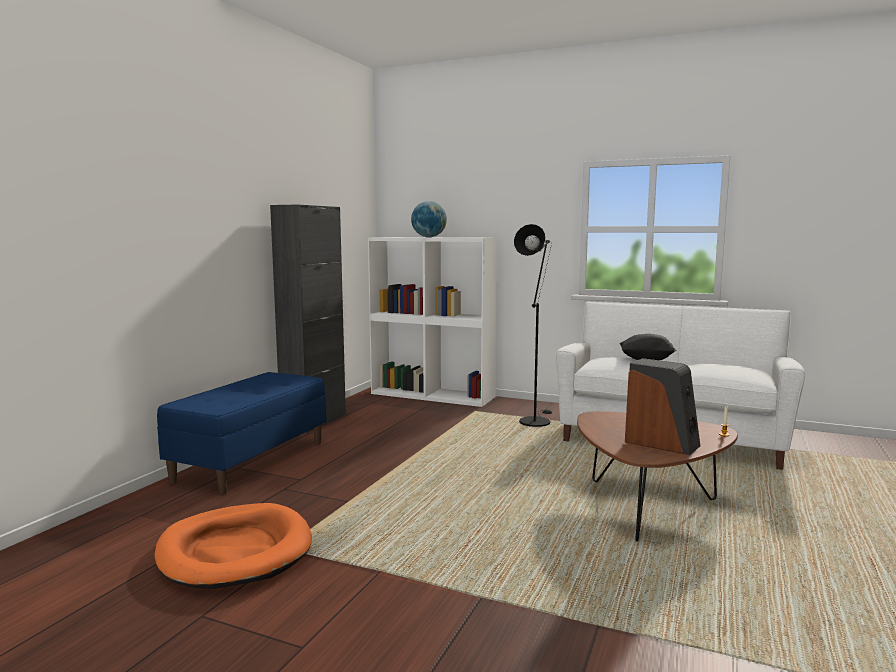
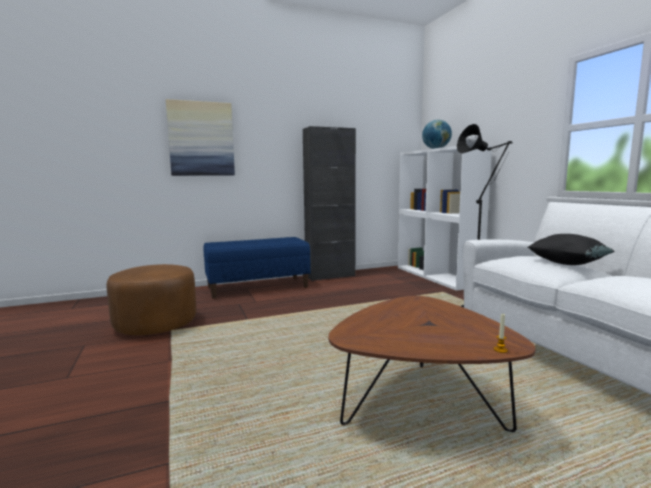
camera: 45 degrees right, 0 degrees up
(141, 222) = (201, 139): none -> picture
(235, 551) = (156, 324): orange dog bed -> brown ottoman
(661, 443) = (402, 334): speaker -> none

